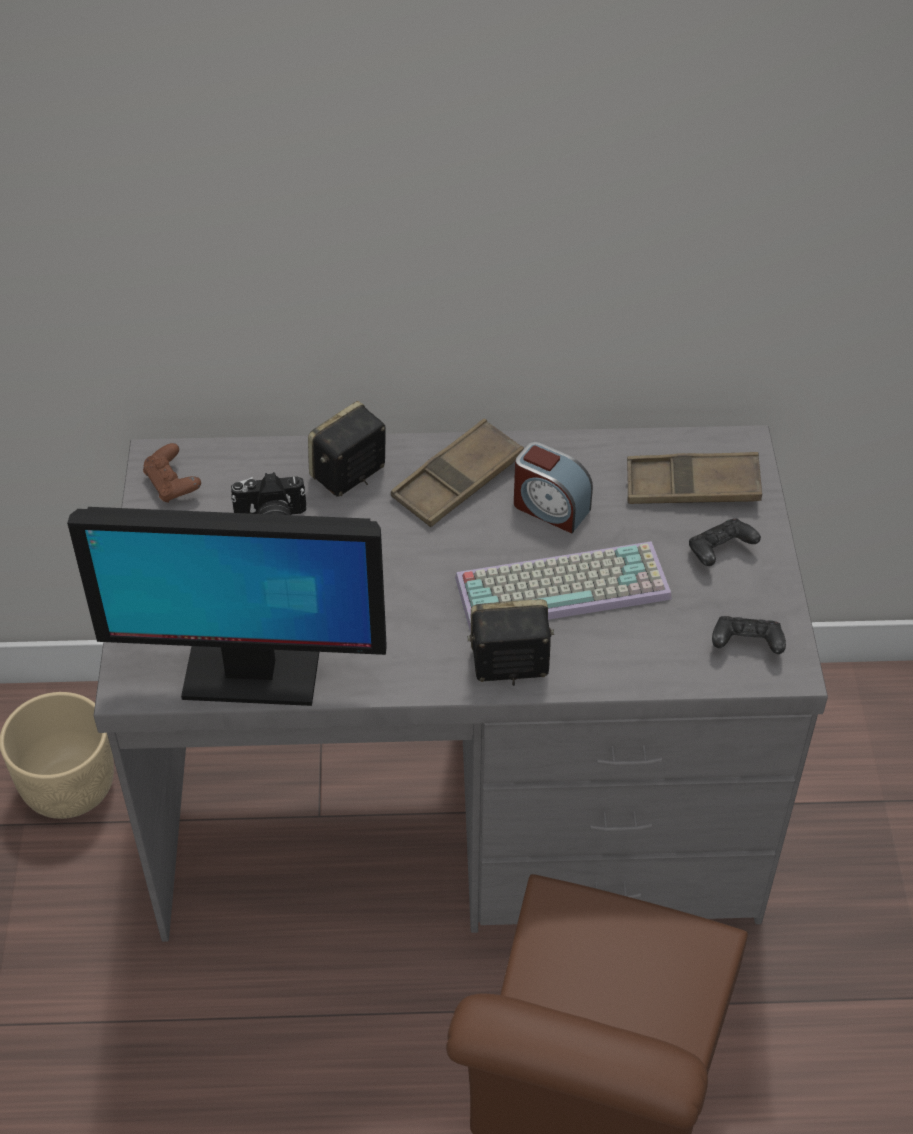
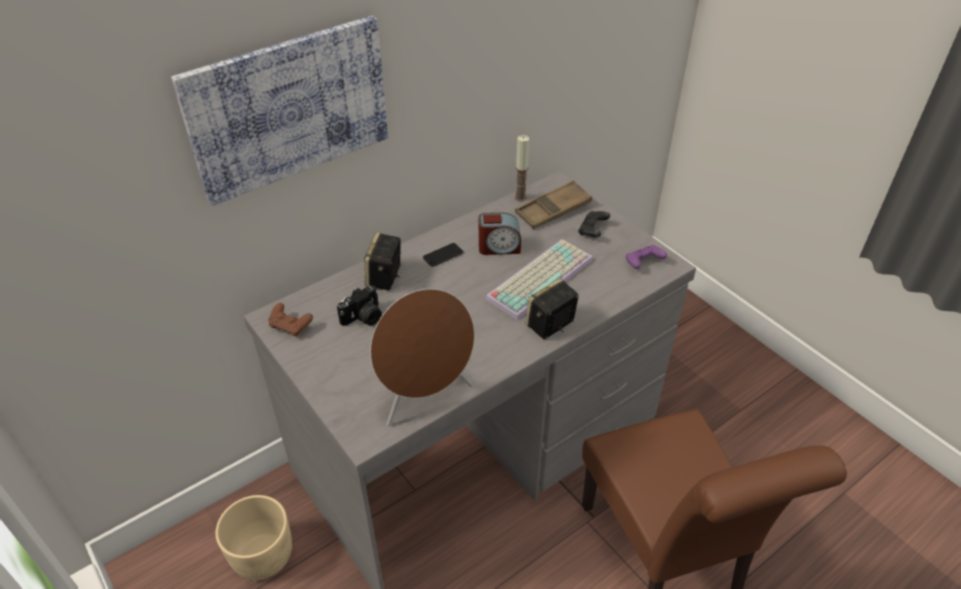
camera: 35 degrees left, 5 degrees down
(245, 175) = (289, 108): none -> picture
(250, 674) = (425, 398): monitor -> brown speaker
(458, 480) = (443, 255): brown tray -> phone
(659, 442) = (520, 198): none -> candle
(746, 645) = (643, 263): black game controller -> purple game controller

